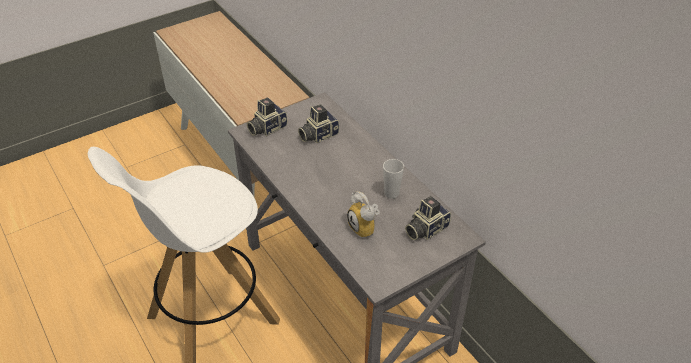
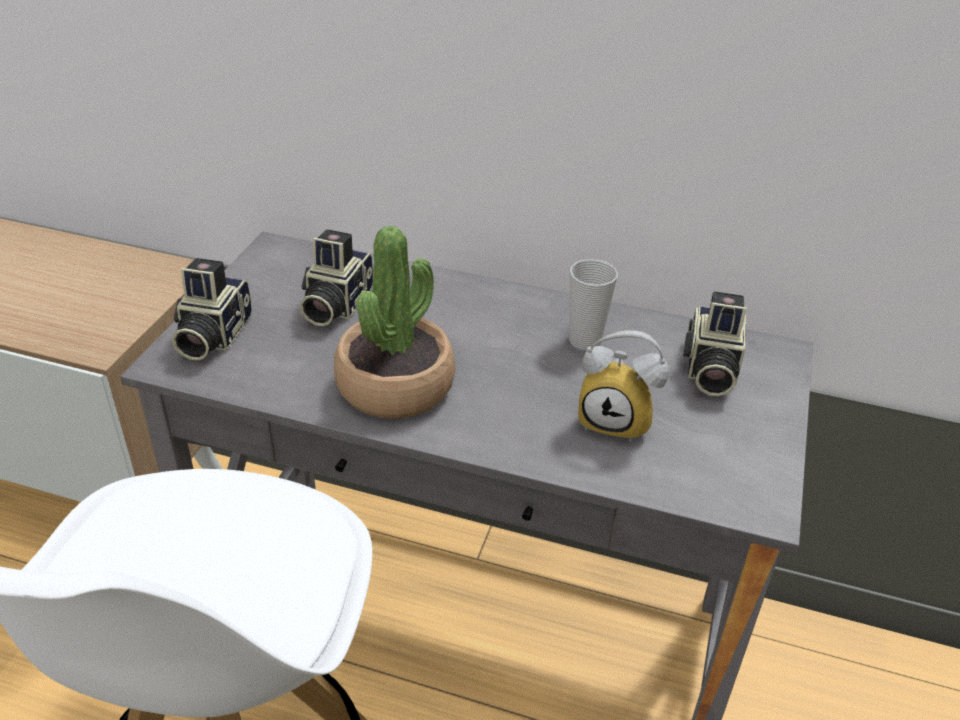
camera: 40 degrees left, 5 degrees down
(305, 176) = (395, 386): none -> potted plant

